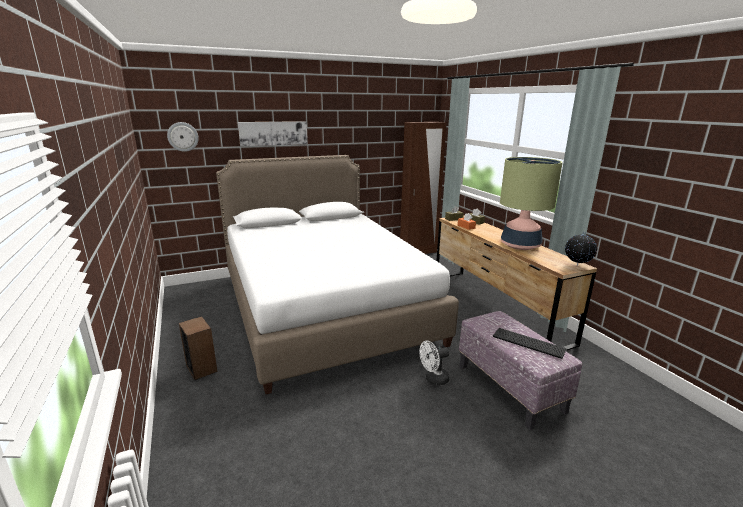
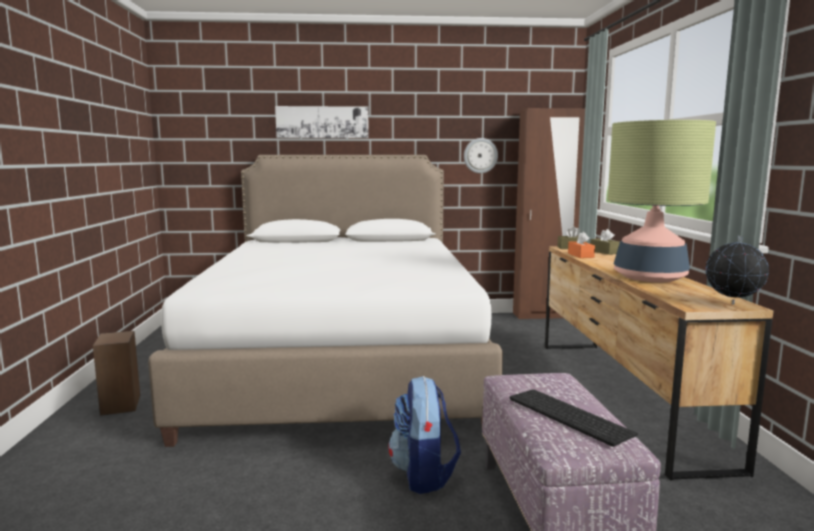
camera: 20 degrees right, 10 degrees down
(183, 136) = (207, 123): wall clock -> wall clock (480, 155)
(433, 379) = (424, 475): white fan -> backpack

